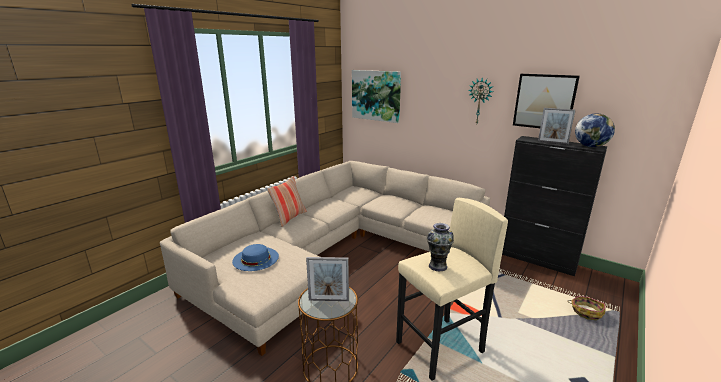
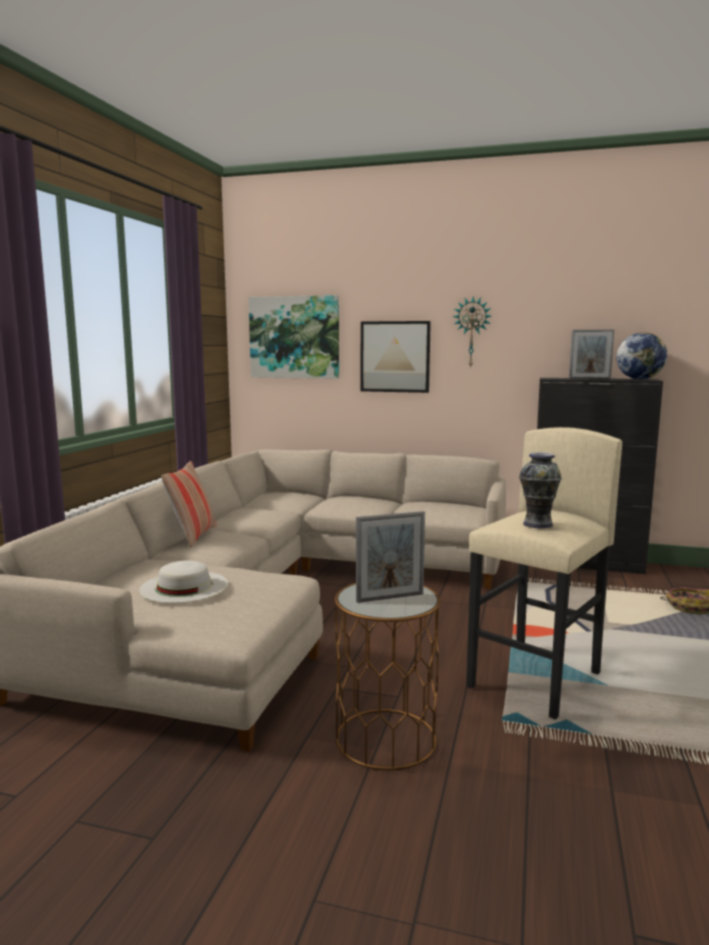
camera: 20 degrees left, 10 degrees down
(255, 258) = (184, 586): blue hat -> white hat
(544, 101) = (565, 325): picture -> picture (395, 356)

